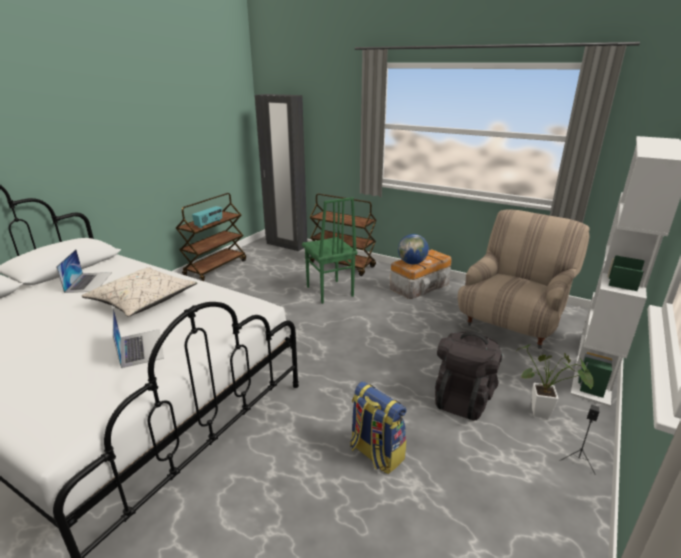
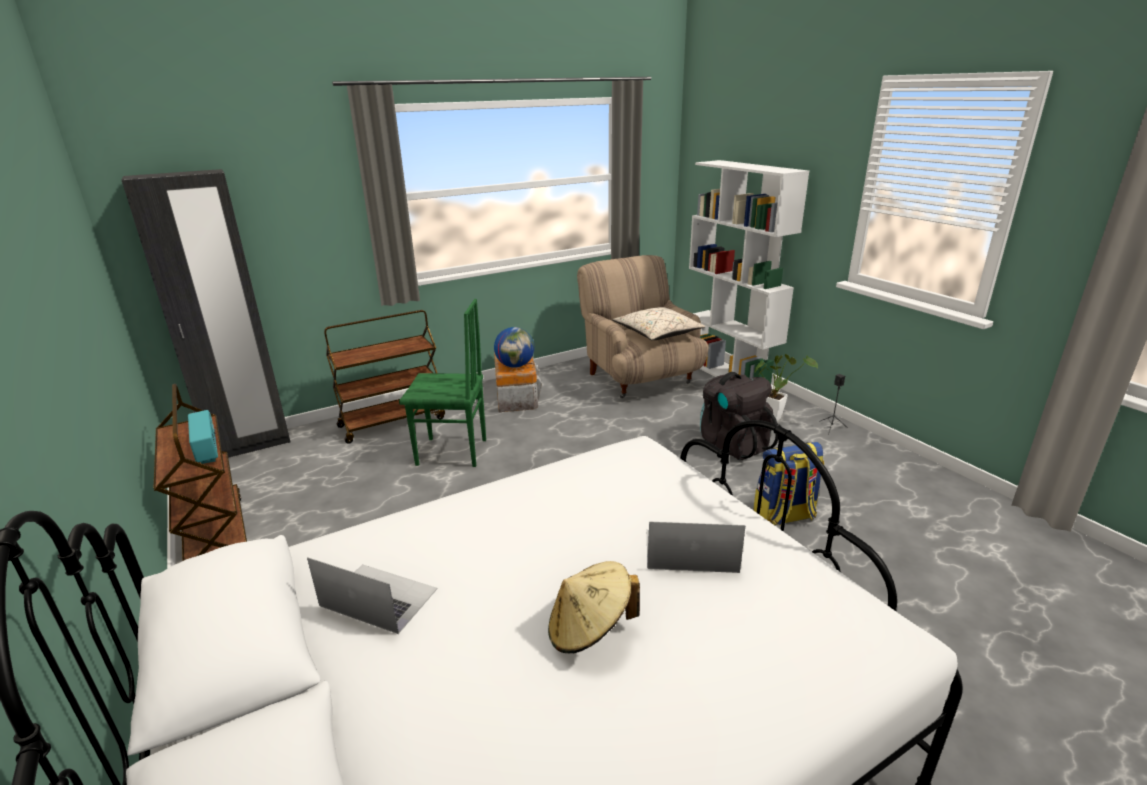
camera: 60 degrees left, 0 degrees up
(66, 333) = (590, 629): none -> beige hat
(143, 301) = (533, 537): beige pillow -> beige pillow (657, 334)

